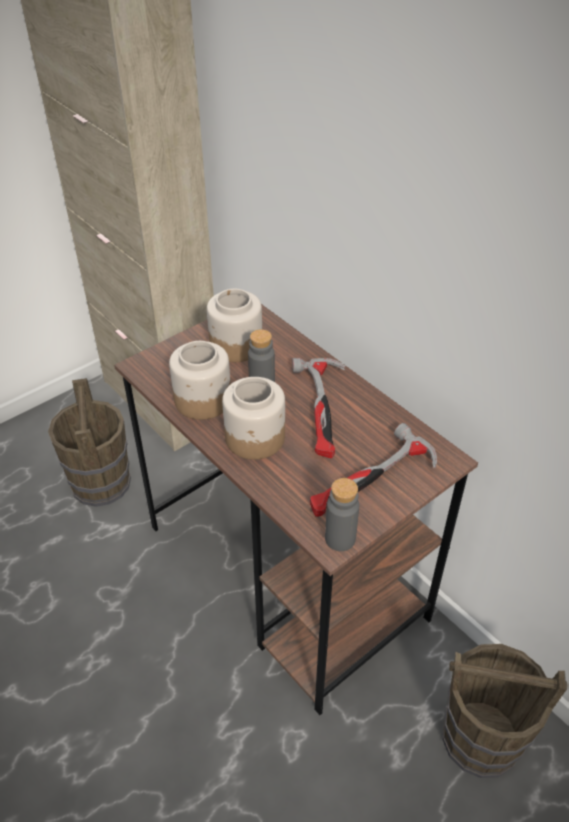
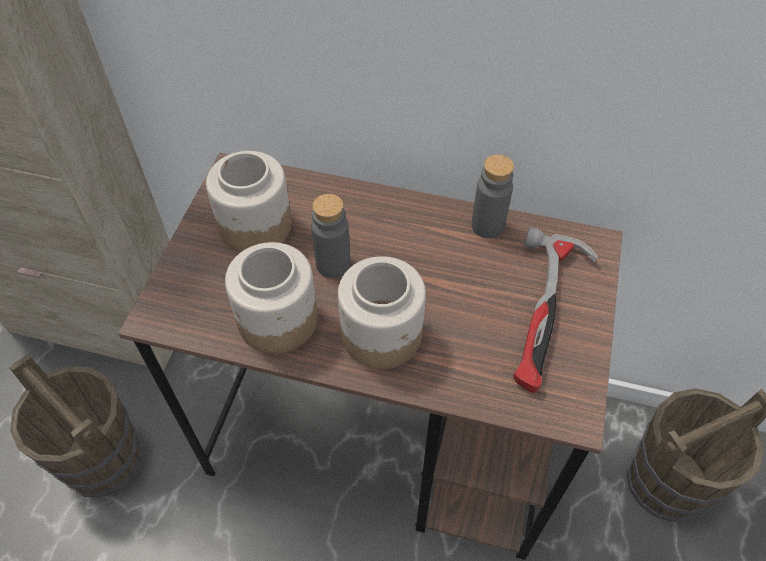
camera: 35 degrees left, 10 degrees up
(323, 409) = (424, 255): hammer -> none
(340, 539) = (577, 403): grey bottle -> grey bottle (487, 225)

